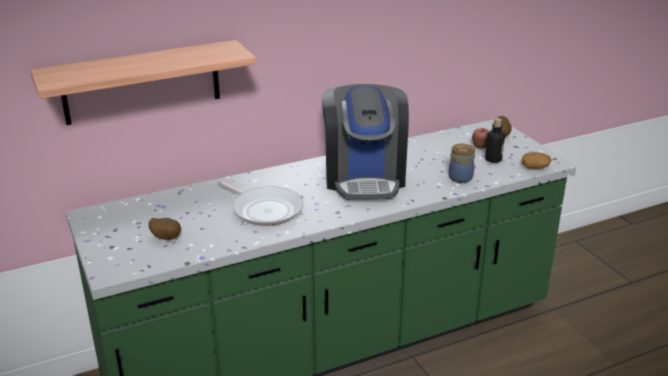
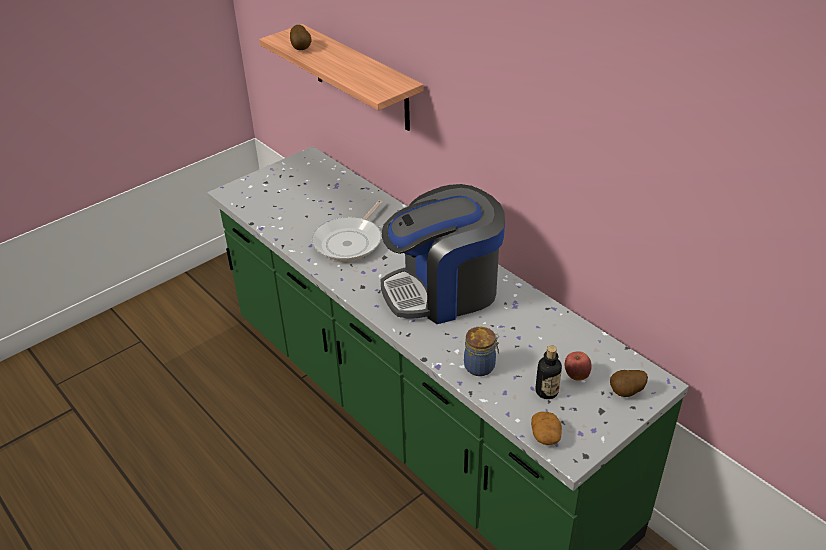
camera: 75 degrees right, 10 degrees up
(166, 237) = (286, 203): potato -> potato (301, 48)

